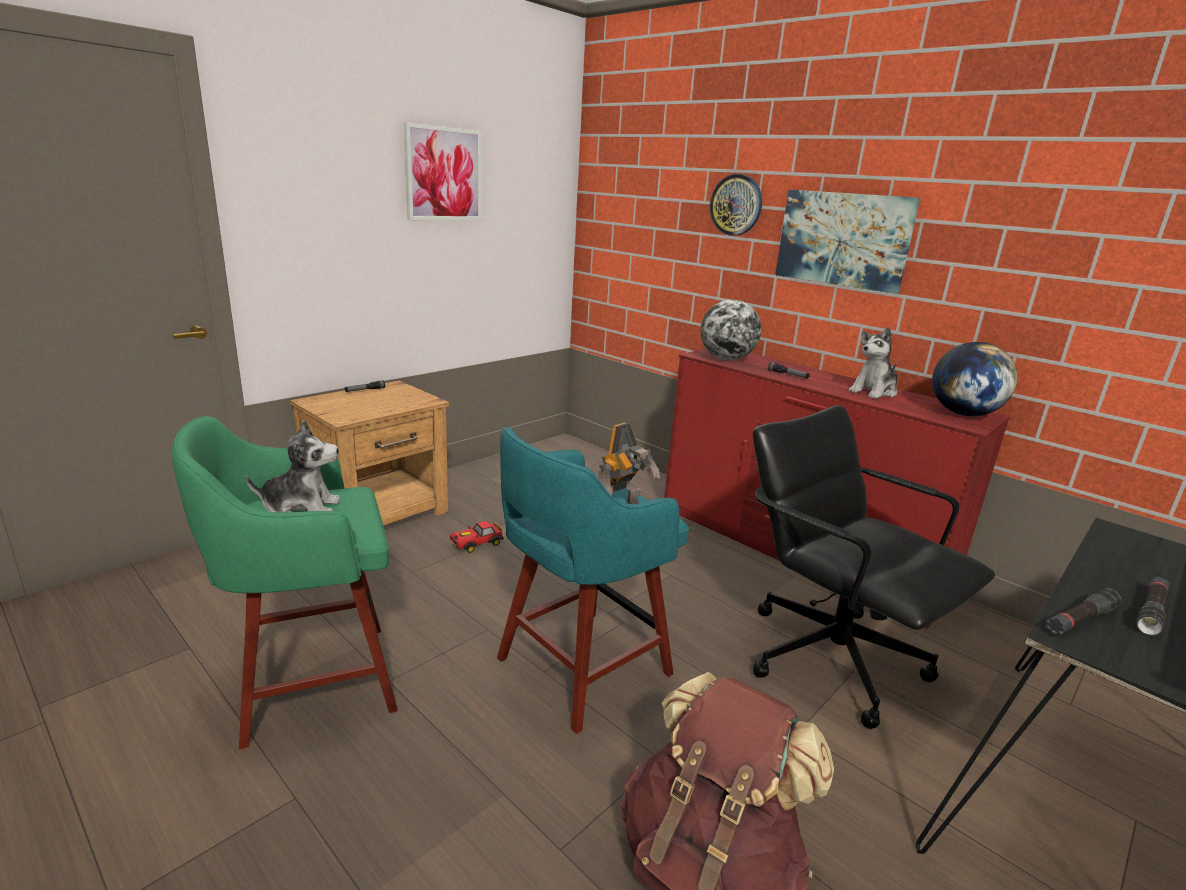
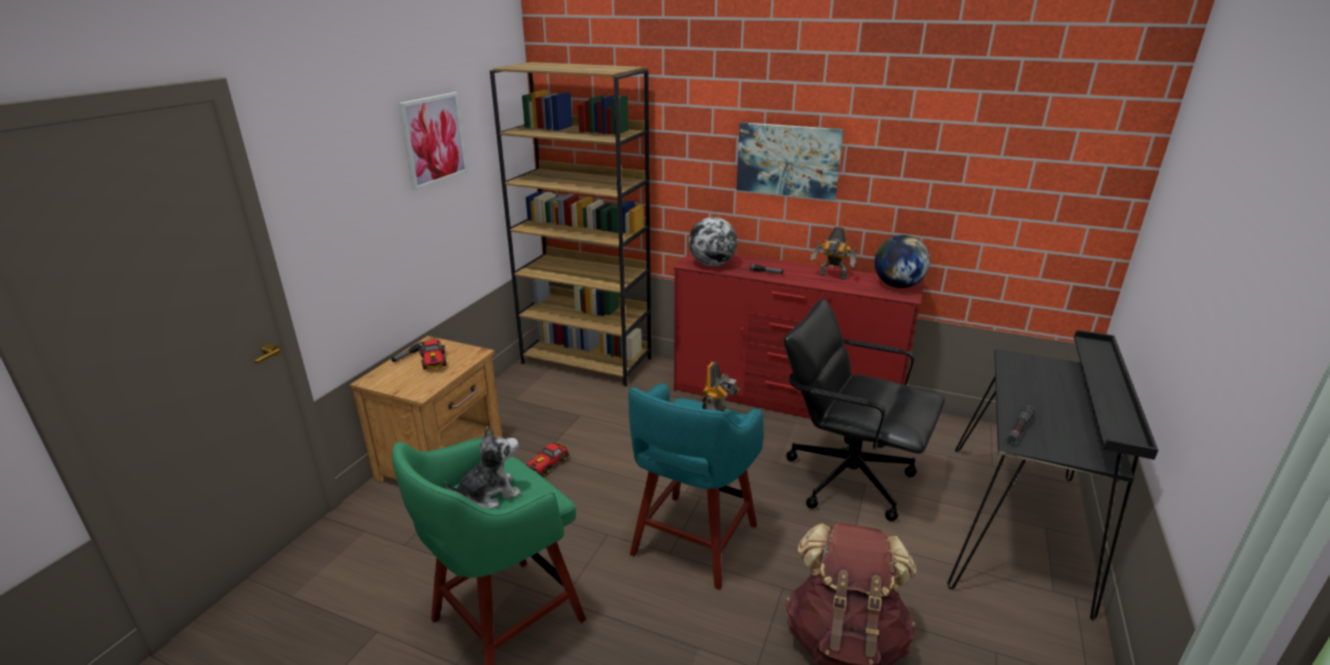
camera: 20 degrees left, 5 degrees up
(382, 399) = (434, 362): none -> toy car
(587, 462) = (587, 360): none -> brown bookcase
(736, 205) = (693, 134): wall clock -> none
(873, 392) = (832, 277): plush toy -> toy robot
(1151, 612) = (1048, 412): black flashlight -> none

